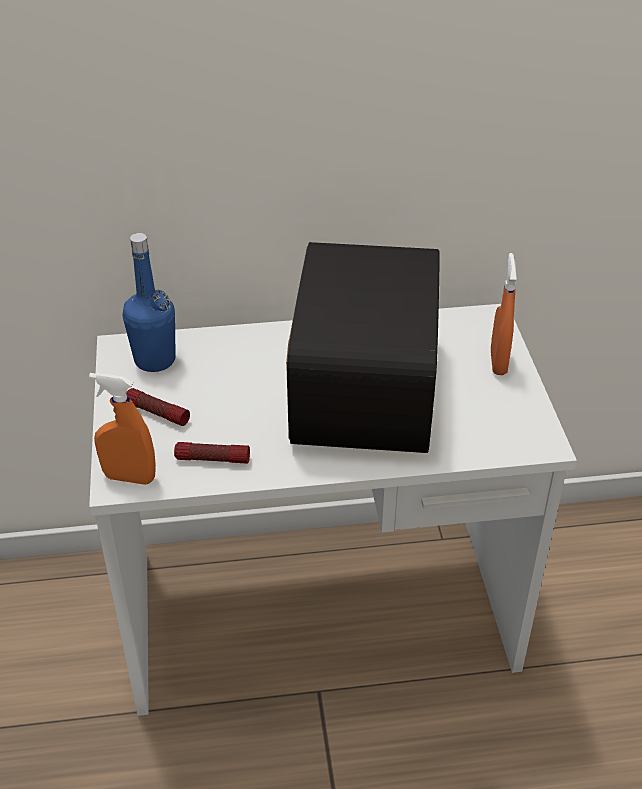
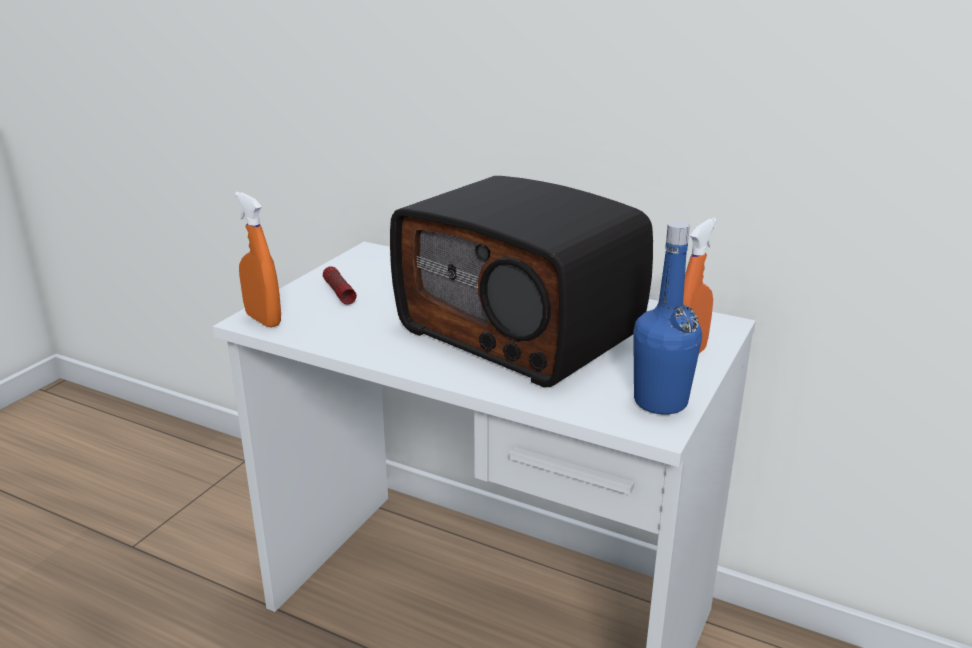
camera: 35 degrees right, 15 degrees down
(155, 360) = (383, 264): blue bottle -> blue bottle (660, 402)
(212, 459) = (338, 331): flashlight -> none
(360, 390) = (522, 331): radio -> radio turned 90 degrees clockwise

